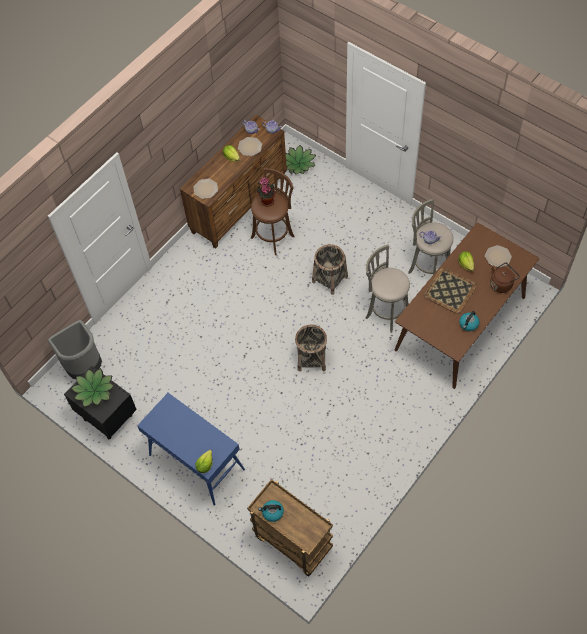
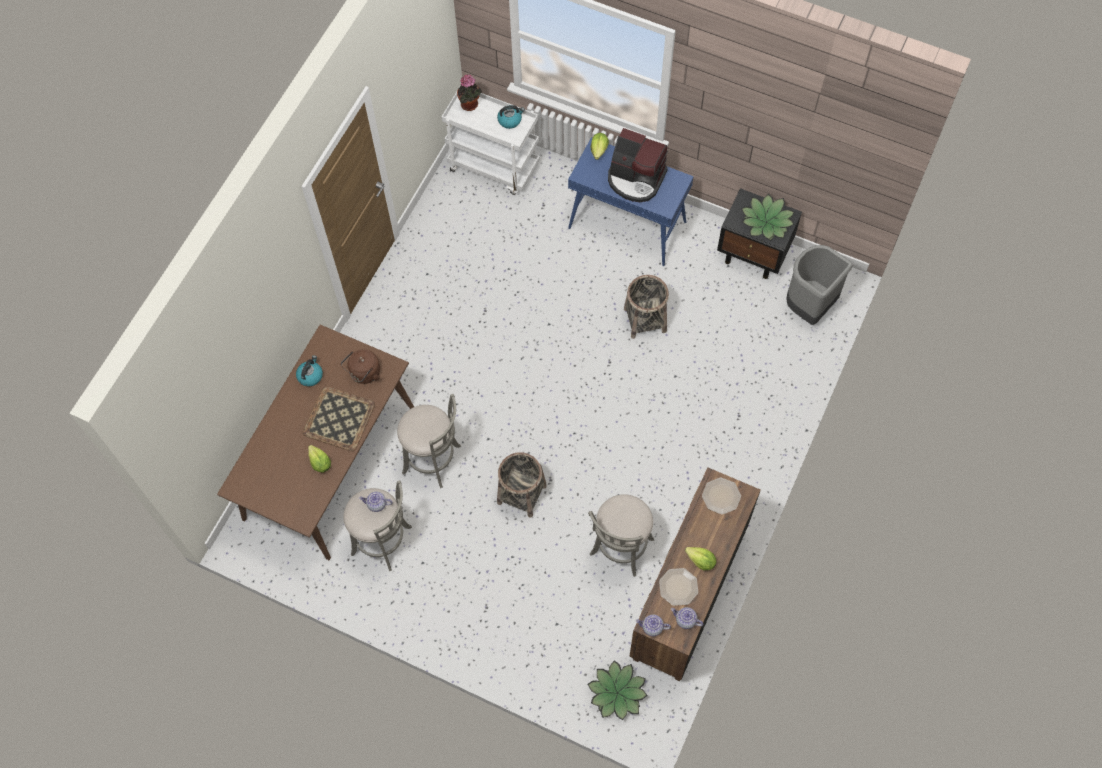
camera: 165 degrees right, 5 degrees up
(183, 432) = (636, 179): none -> coffee machine
(266, 200) = (630, 524): potted plant -> potted plant (470, 105)
(274, 235) = (620, 550): brown stool -> grey stool
(291, 541) = (495, 167): brown cart -> white cart
(311, 358) = (520, 375): basket -> basket (645, 320)
(497, 256) = (276, 484): plate -> none
(502, 284) = (268, 442): brown kettle -> brown kettle (364, 374)

